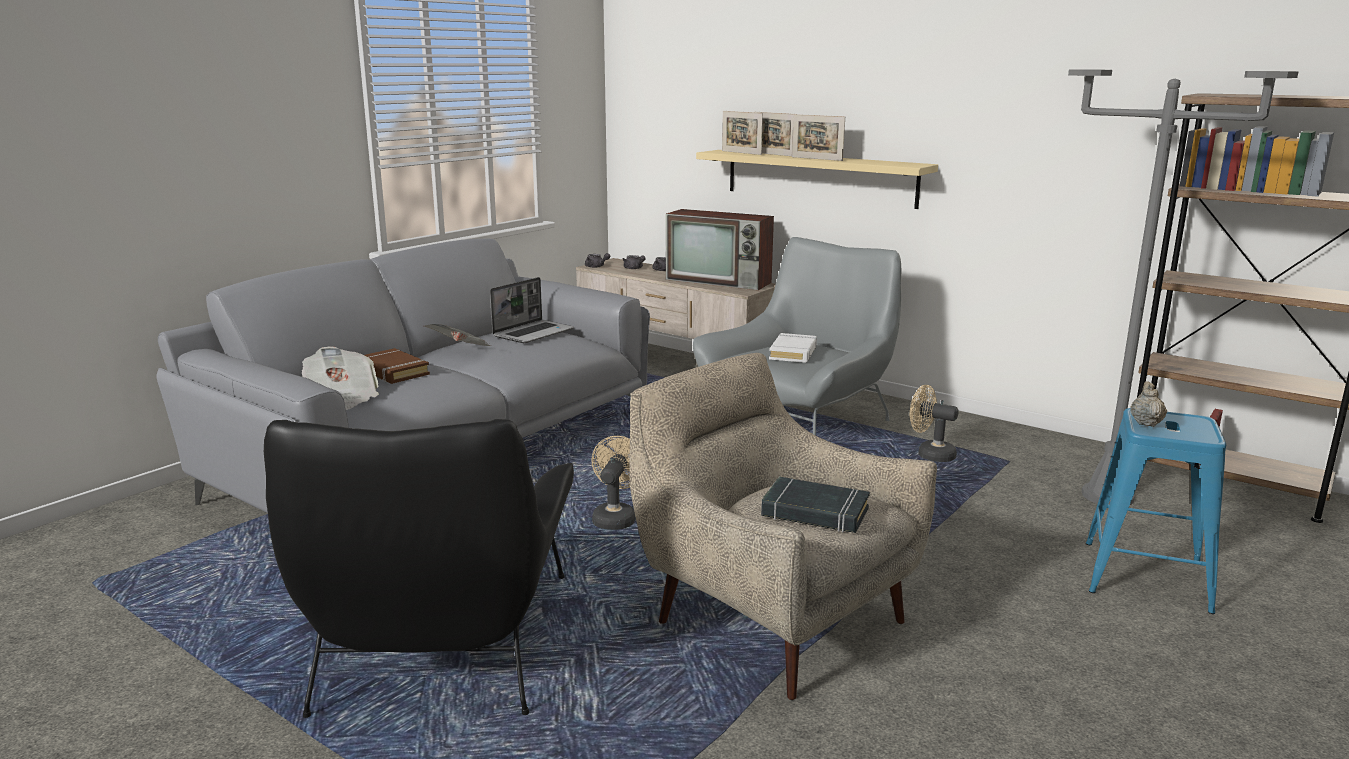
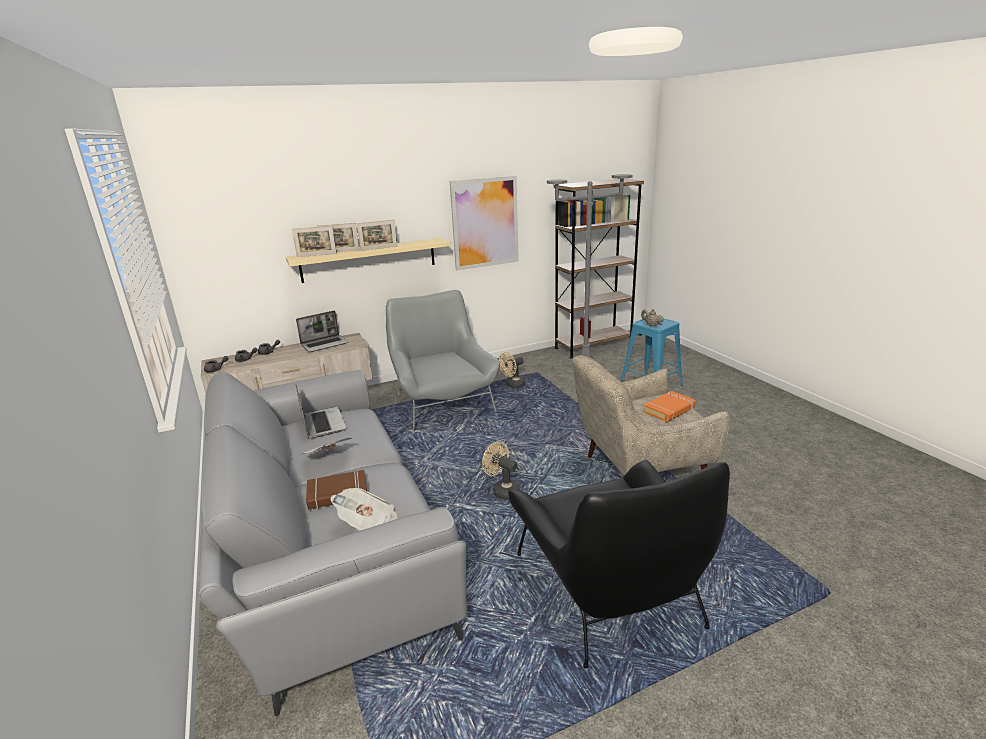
camera: 60 degrees left, 5 degrees up
(443, 641) = (608, 588): black armchair -> black armchair turned 45 degrees clockwise
(720, 281) = (325, 344): television -> laptop
(793, 353) = (439, 364): white book -> none
(814, 512) = (669, 410): black book -> orange book
(1027, 152) = (485, 223): none -> picture

